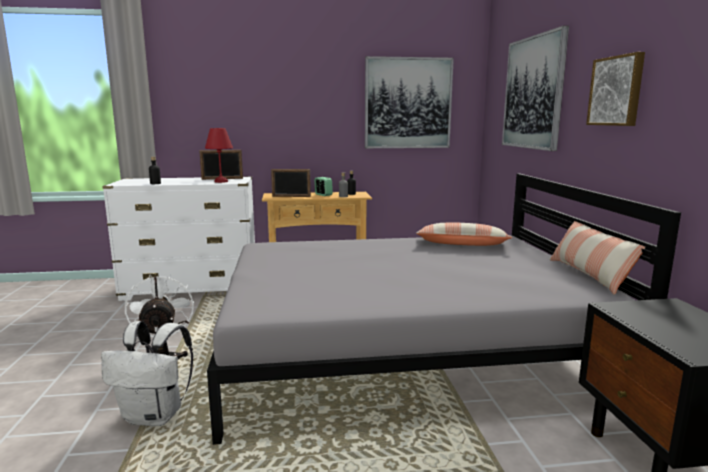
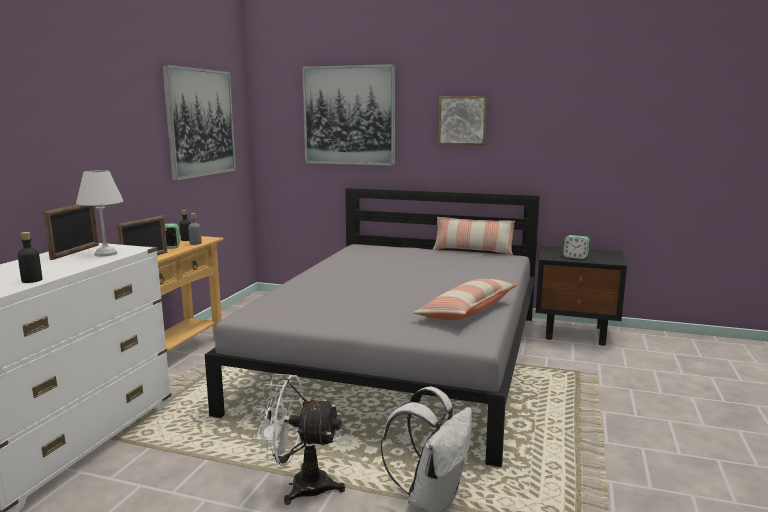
camera: 65 degrees left, 0 degrees up
(220, 181) = (105, 254): red table lamp -> white table lamp
(461, 244) = (364, 258): pillow -> pillow (467, 311)
(655, 323) = (575, 257): none -> alarm clock

